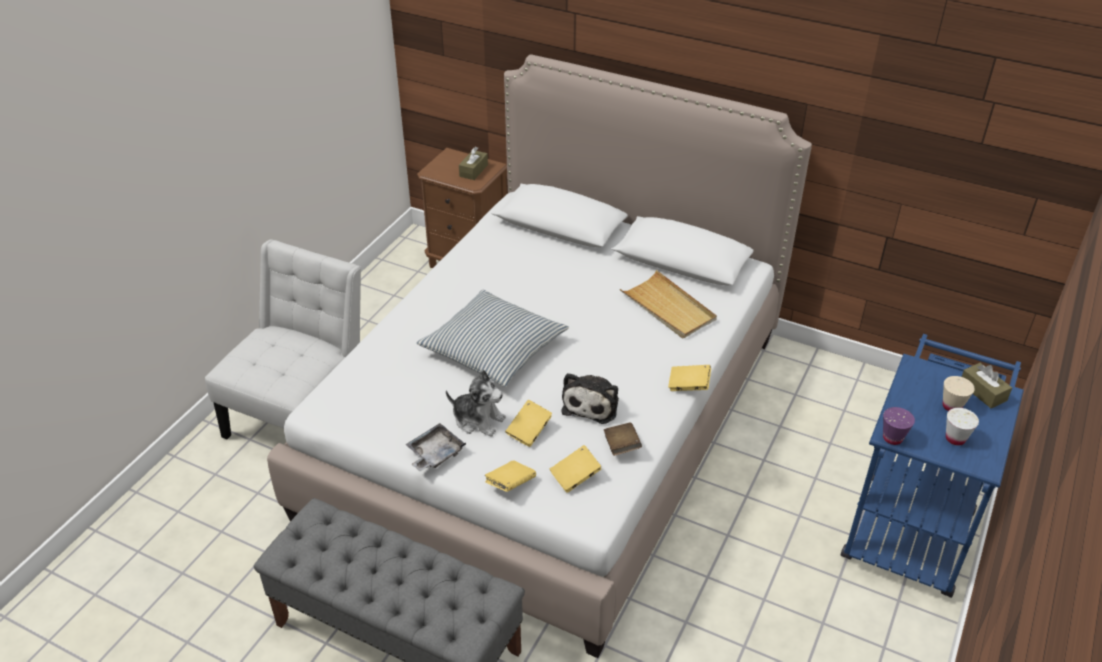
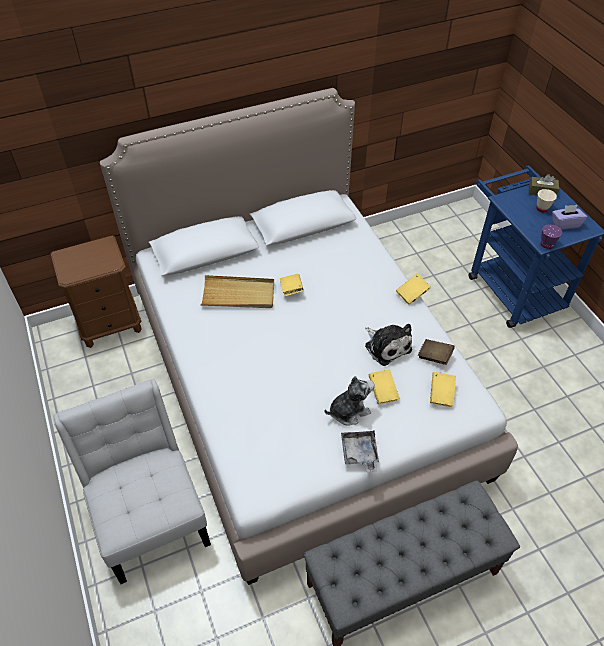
camera: 50 degrees left, 10 degrees up
(473, 170) = (98, 255): brown tissue box -> none
(493, 348) = (290, 361): pillow -> none
(510, 484) = (421, 430): yellow book -> yellow book (291, 290)
(668, 308) = (338, 258): beige tray -> beige tray (238, 295)
(955, 439) = (565, 224): white cup -> purple tissue box

